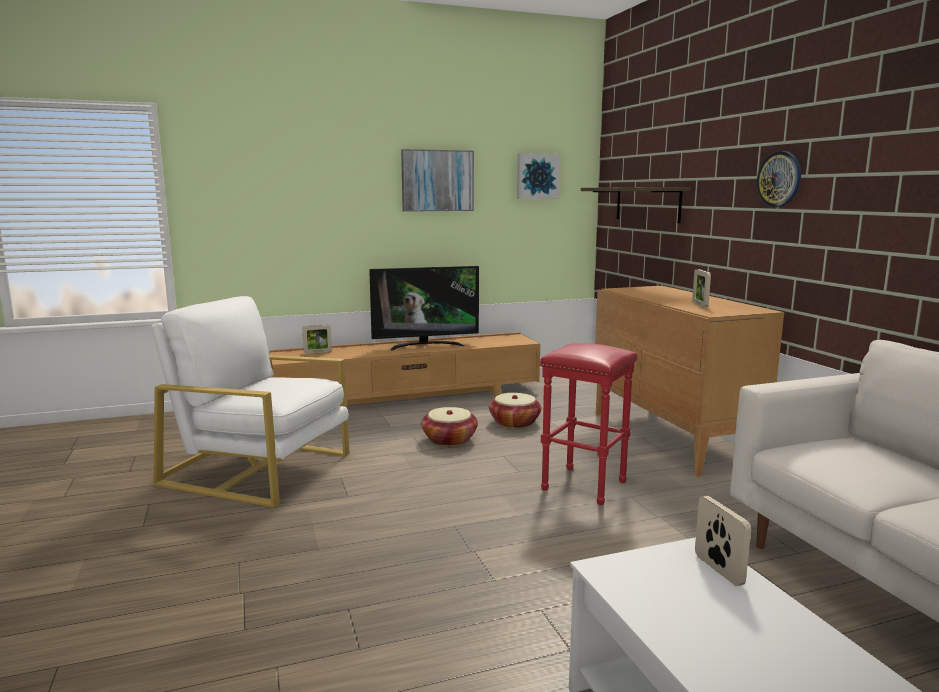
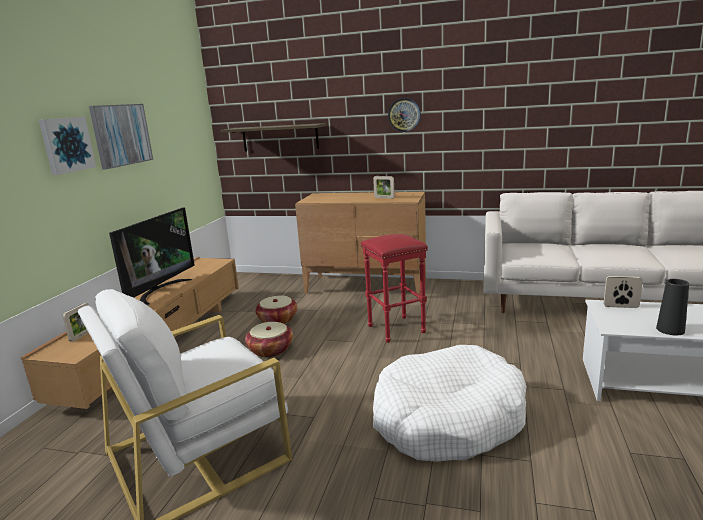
camera: 55 degrees left, 5 degrees up
(406, 569) = (448, 419): none -> white dog bed
(537, 176) = (181, 123): picture -> picture (66, 145)
(669, 628) = (670, 330): none -> black vase

